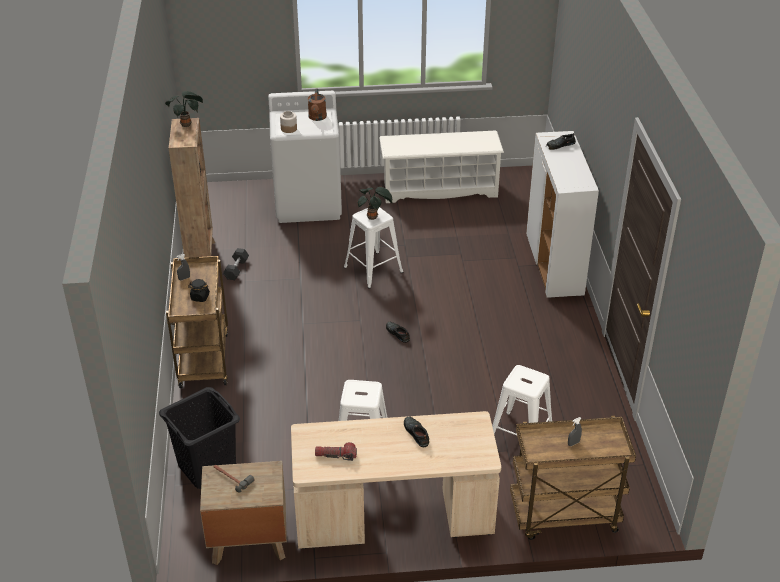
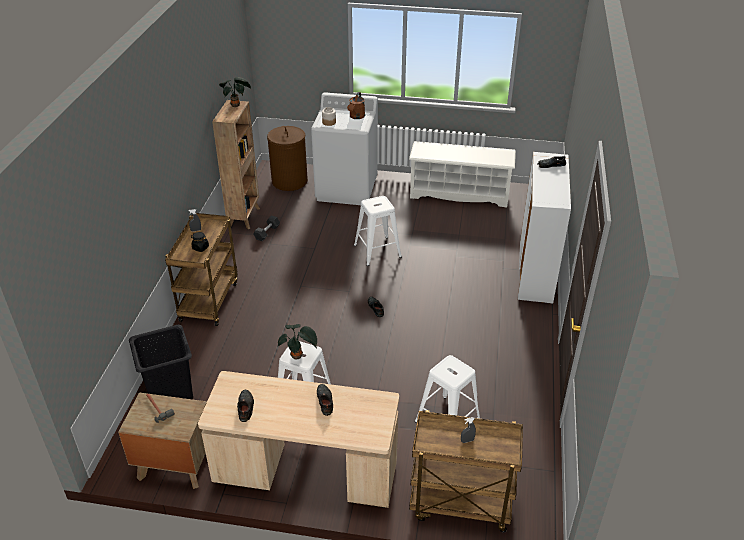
camera: 15 degrees right, 0 degrees up
(236, 204) = (290, 181): none -> brown laundry basket
(336, 455) = (245, 407): flashlight -> black shoe
(373, 217) = (378, 205): potted plant -> potted plant (298, 356)

